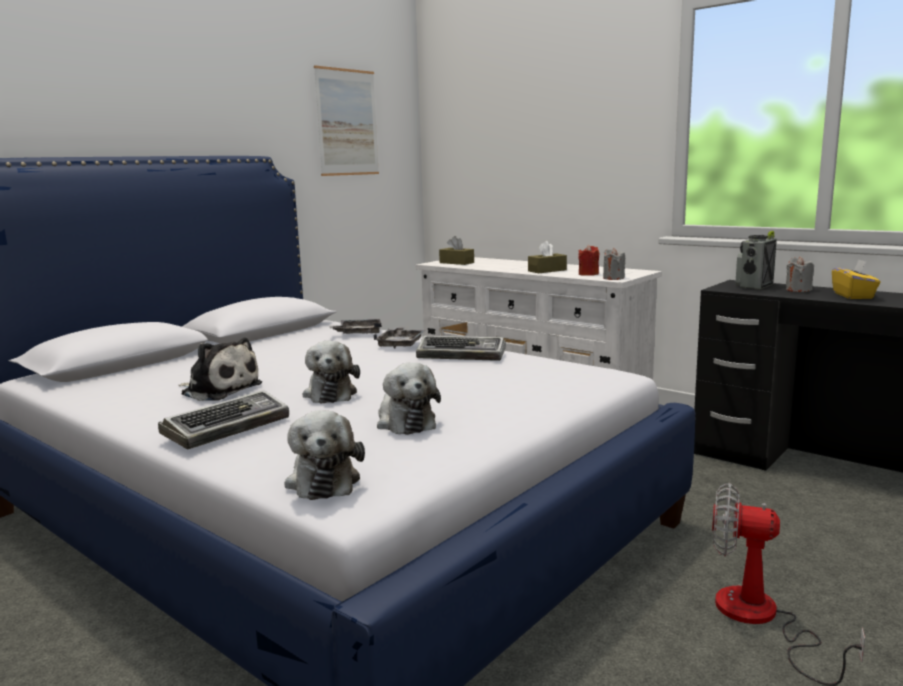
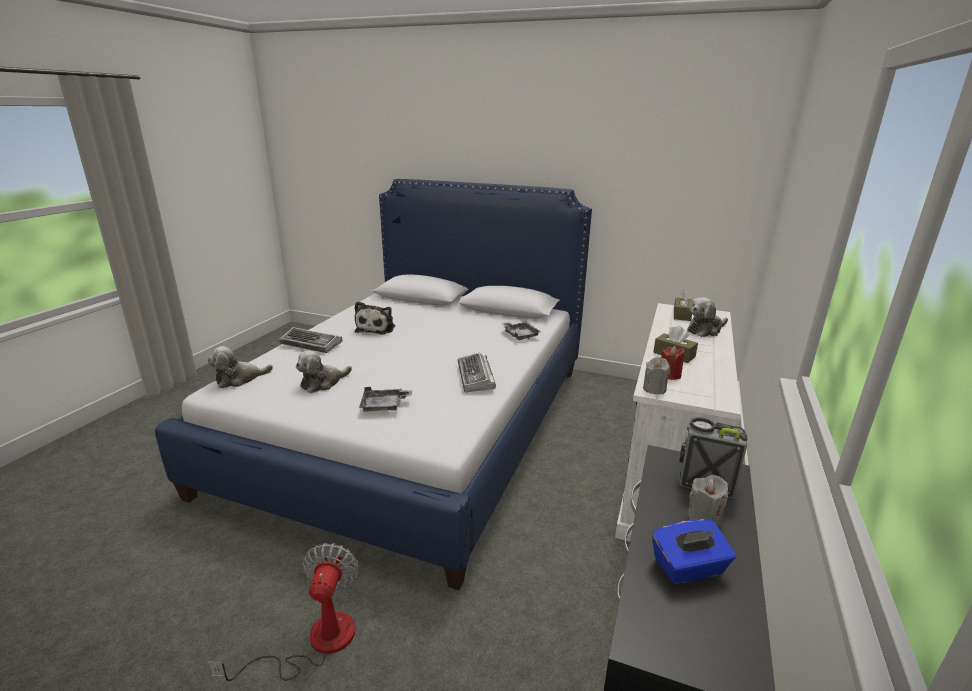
camera: 70 degrees right, 10 degrees up
(330, 393) = (372, 354): plush toy -> plush toy (705, 330)
(347, 122) = (676, 163): picture -> none
(401, 344) = (496, 353): grey tray -> grey tray (384, 406)
(853, 296) = (688, 568): yellow tissue box -> blue tissue box

